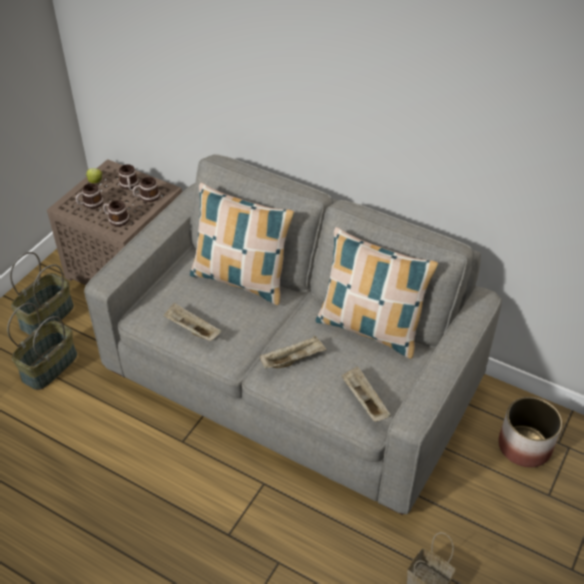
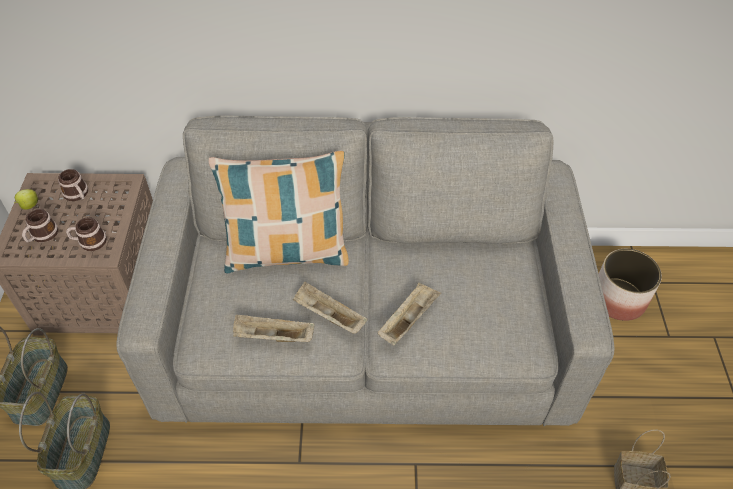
camera: 30 degrees left, 5 degrees up
(147, 197) = (109, 200): mug -> none
(364, 401) = (510, 331): beige tray -> beige tray (328, 316)
(370, 329) = (458, 249): pillow -> none

